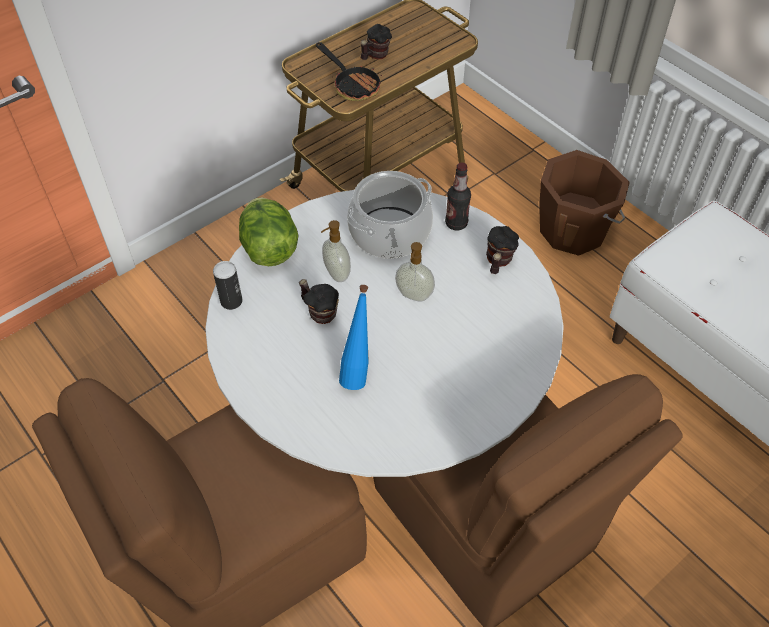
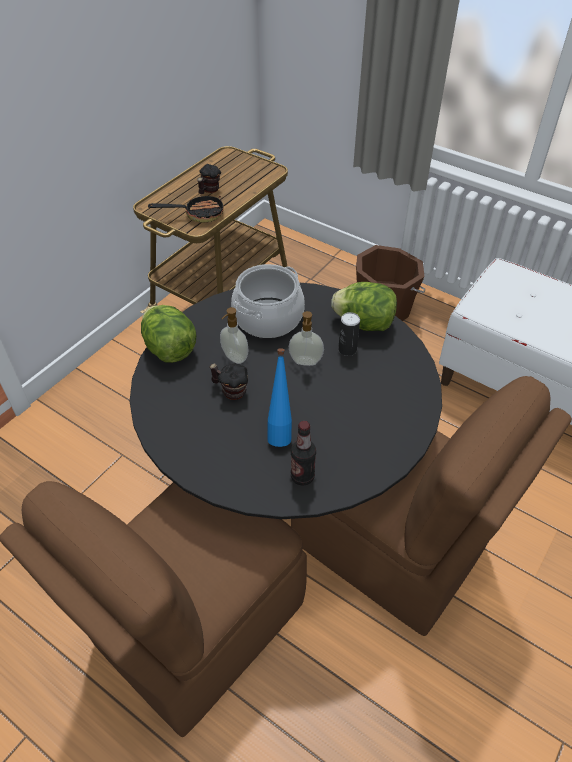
camera: 15 degrees left, 5 degrees down
(231, 301) = (150, 397): can -> can (347, 349)
(352, 85) = (198, 214): frying pan -> frying pan turned 45 degrees counterclockwise
(384, 431) = (286, 493): white dining table -> black dining table
(456, 223) = (320, 301): bottle -> bottle (302, 476)
(498, 262) = (364, 323): mug -> lettuce

